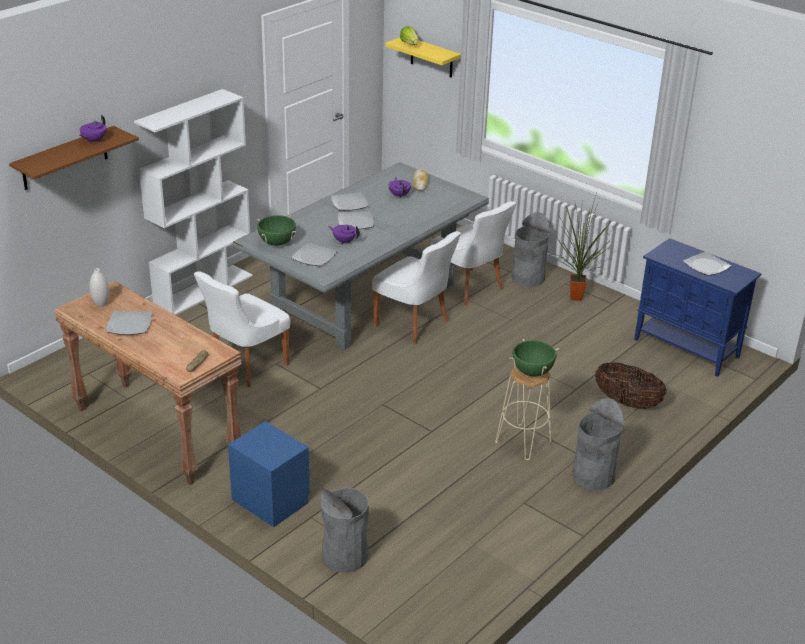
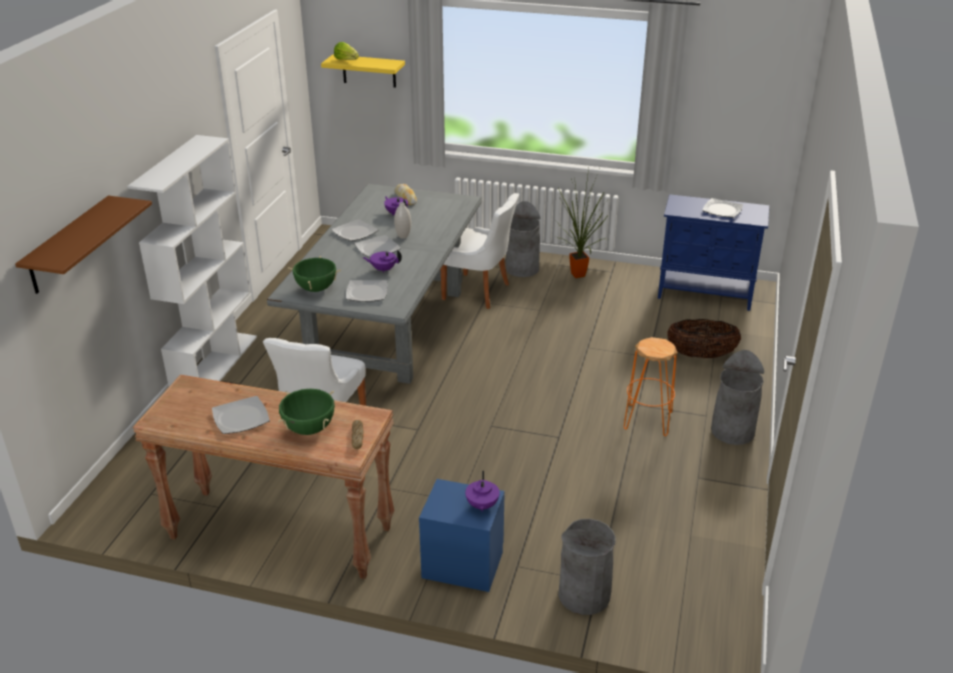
camera: 25 degrees left, 0 degrees up
(94, 140) = (101, 216): purple teapot -> purple teapot (481, 505)
(101, 304) = (187, 405): white vase -> white vase (403, 236)
(414, 324) = (456, 339): white chair -> none
(522, 442) = (647, 420): beige stool -> orange stool
(532, 372) = (658, 346): green cooking pot -> green cooking pot (309, 429)

